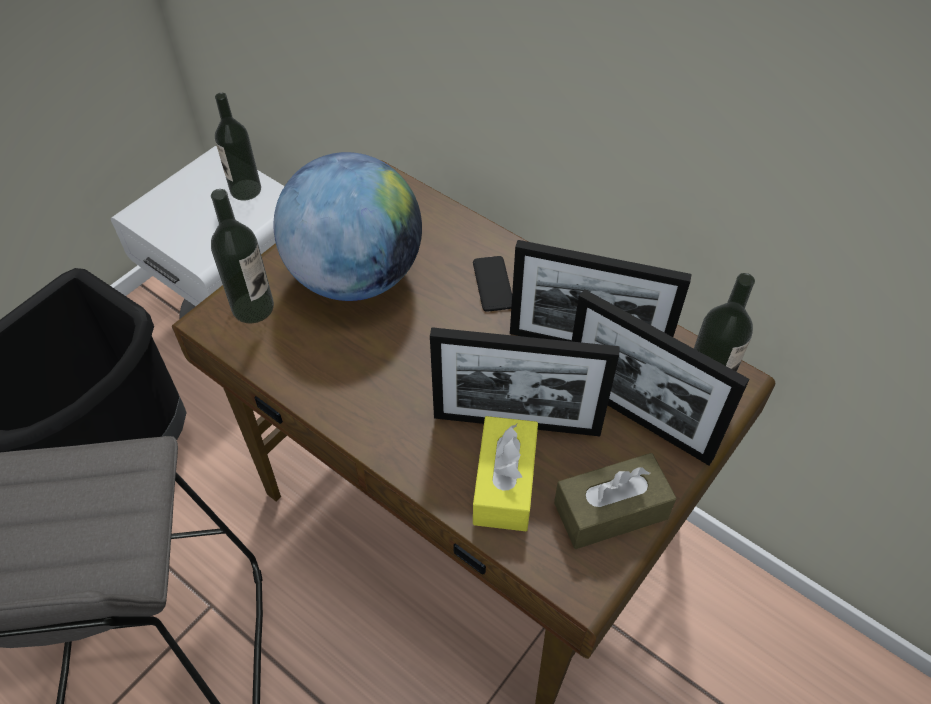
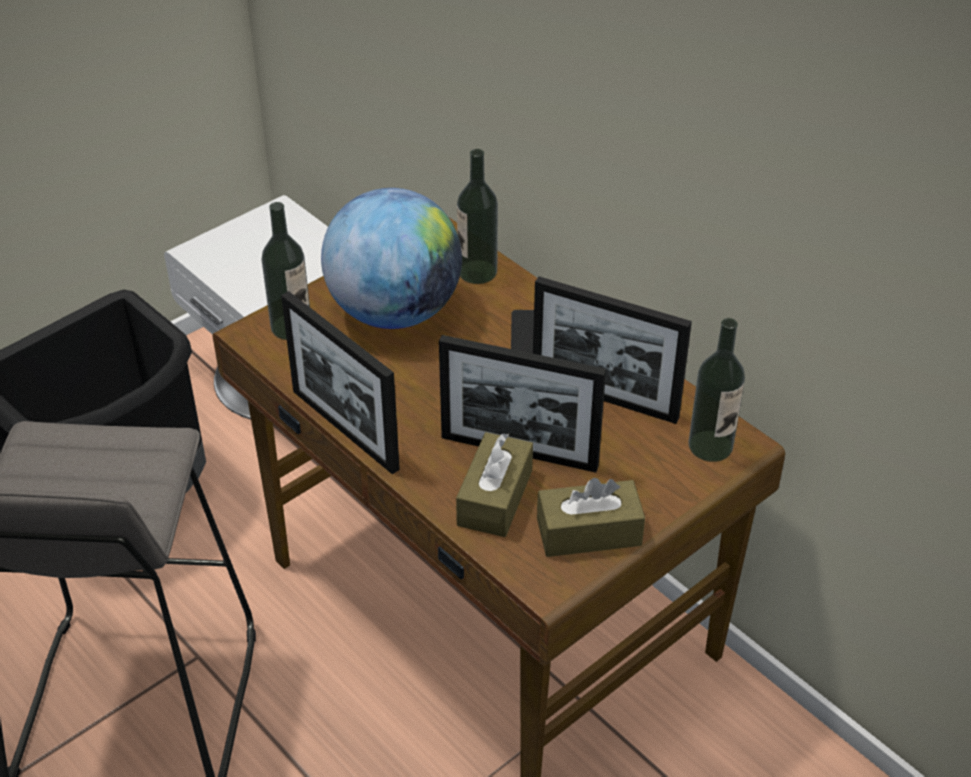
camera: 10 degrees right, 10 degrees down
(245, 190) = (306, 240): bottle -> bottle (477, 272)
(505, 483) = (495, 498): yellow tissue box -> brown tissue box
(637, 418) = (636, 462): picture frame -> picture frame (345, 429)

